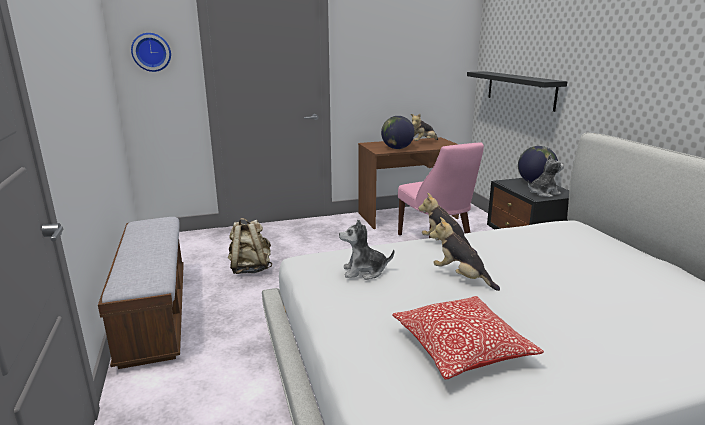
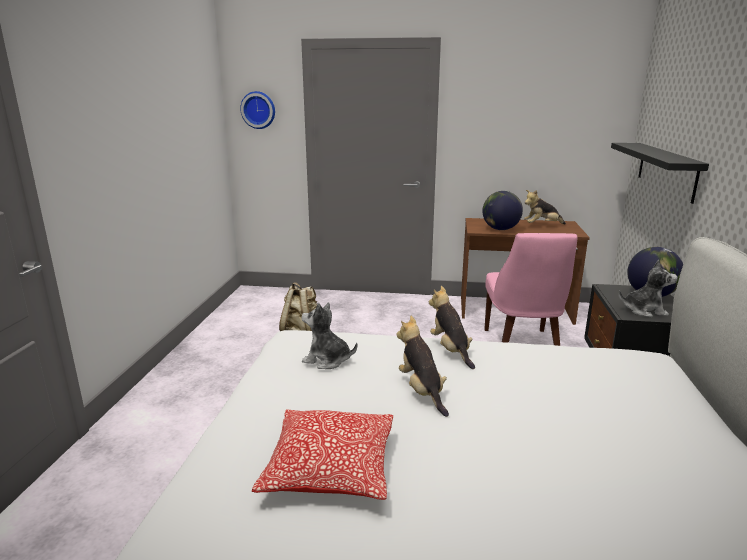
camera: 25 degrees right, 0 degrees up
(155, 312) = (193, 358): bench -> none

